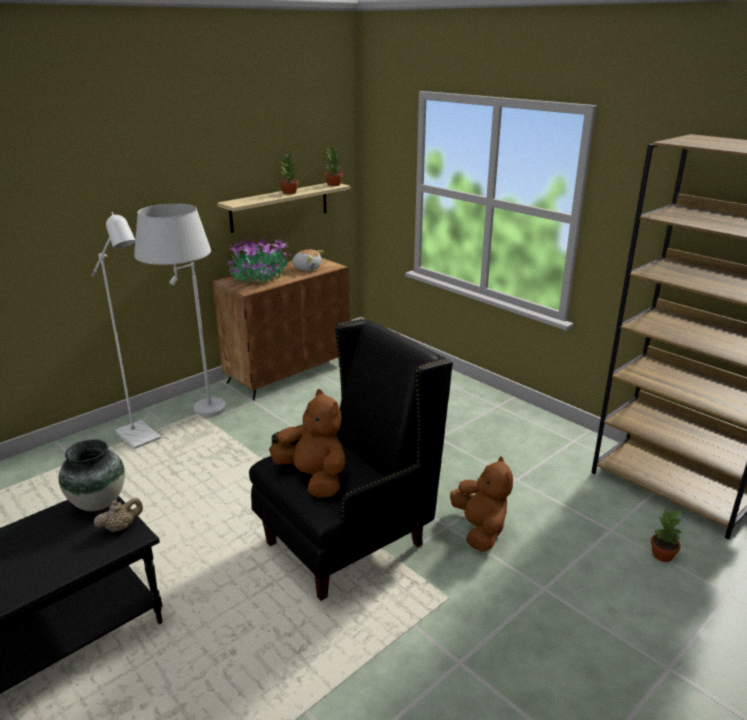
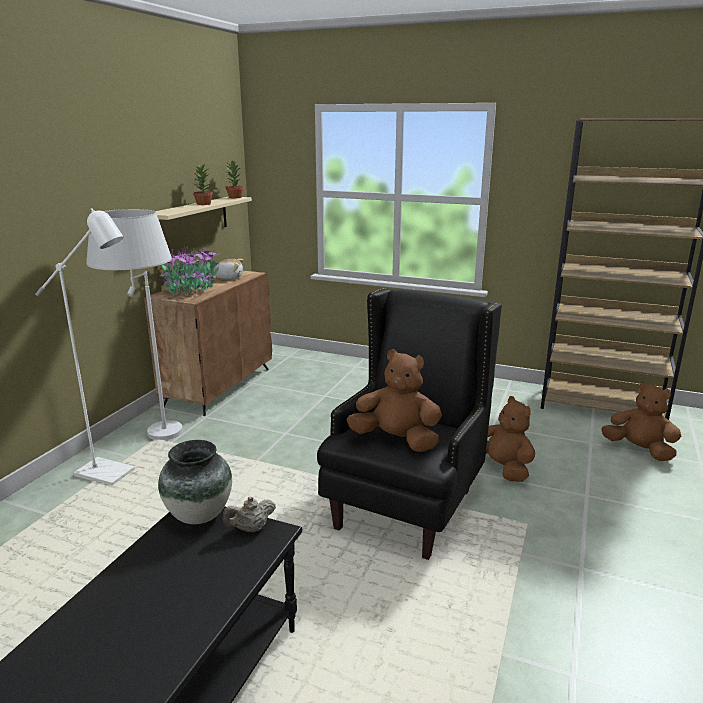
camera: 25 degrees left, 5 degrees down
(121, 527) = (251, 529): beige teapot -> beige teapot turned 150 degrees counterclockwise
(663, 555) = (639, 450): potted plant -> brown plush toy

